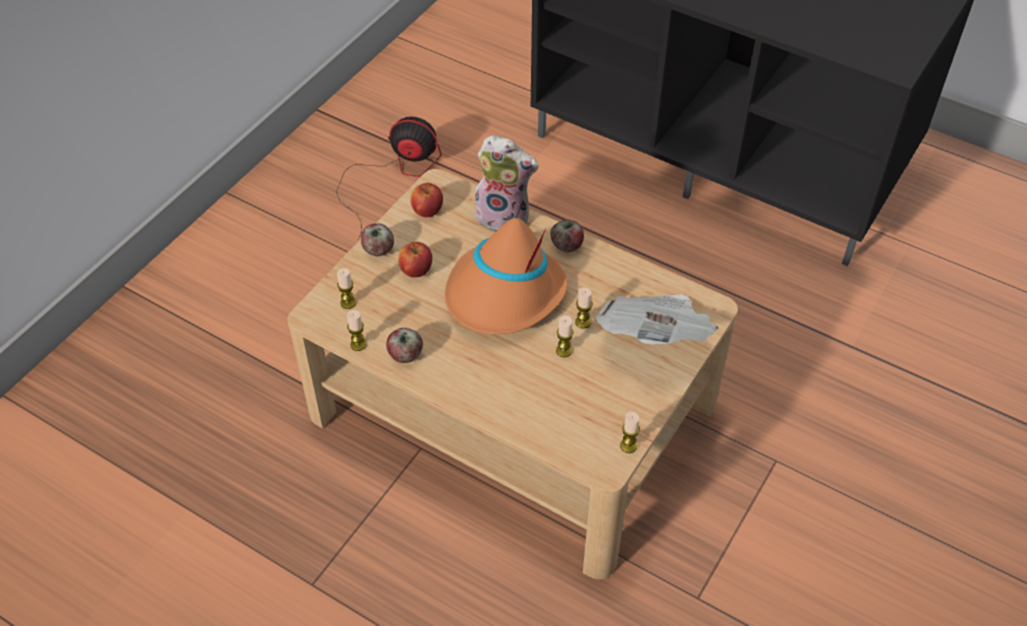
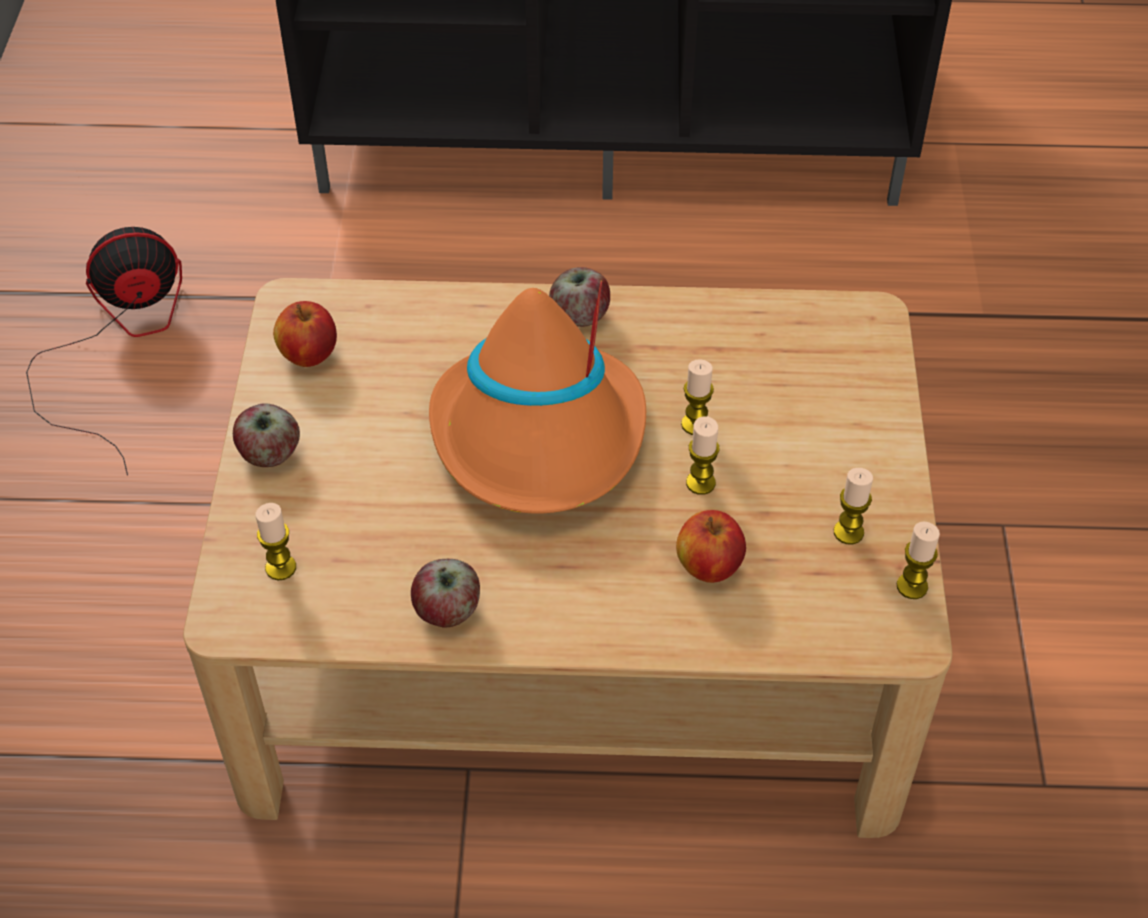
camera: 30 degrees left, 0 degrees up
(358, 344) = (351, 631): candle -> candle (848, 532)
(416, 270) = (361, 461): apple -> apple (709, 566)
(505, 216) = (445, 310): plush toy -> none
(655, 338) = (822, 399): newspaper -> none

